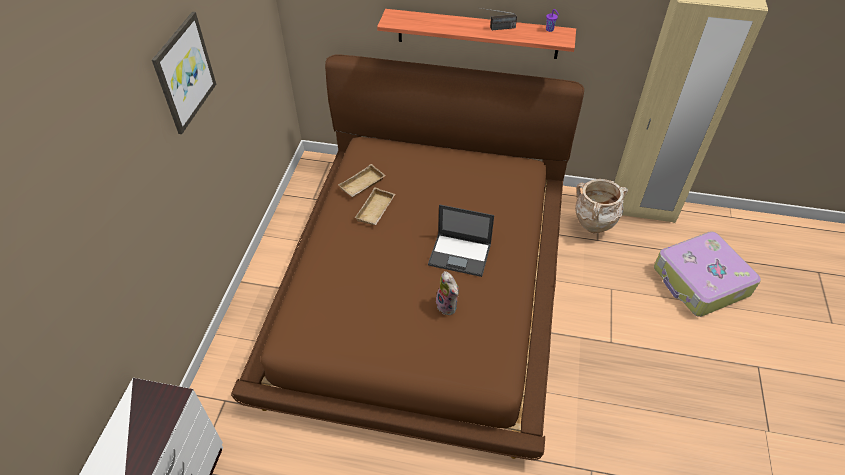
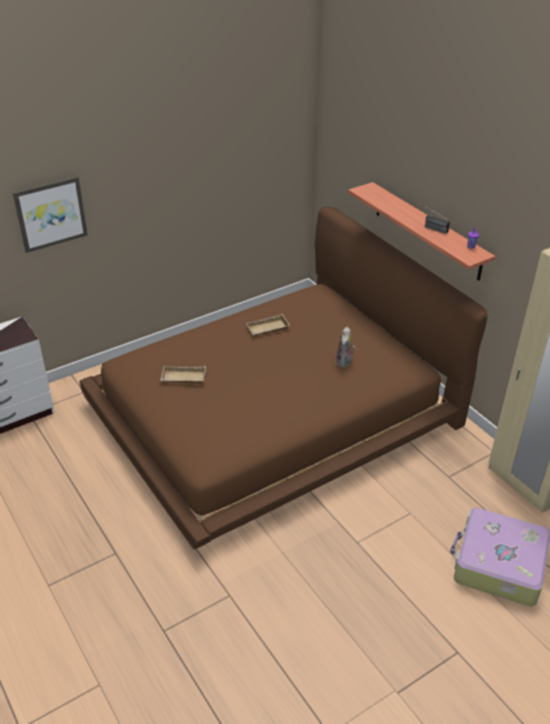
camera: 45 degrees right, 10 degrees down
(184, 72) = (168, 151): picture -> picture (50, 213)
(362, 185) = (280, 310): beige tray -> beige tray (183, 378)
(448, 306) = (232, 406): plush toy -> plush toy (344, 362)
(460, 254) = (283, 386): laptop -> none
(592, 228) = (456, 466): beige vase -> none

